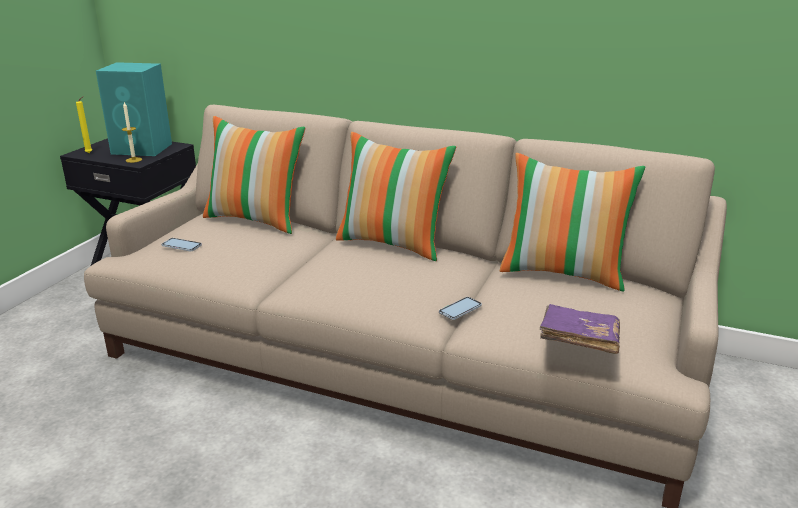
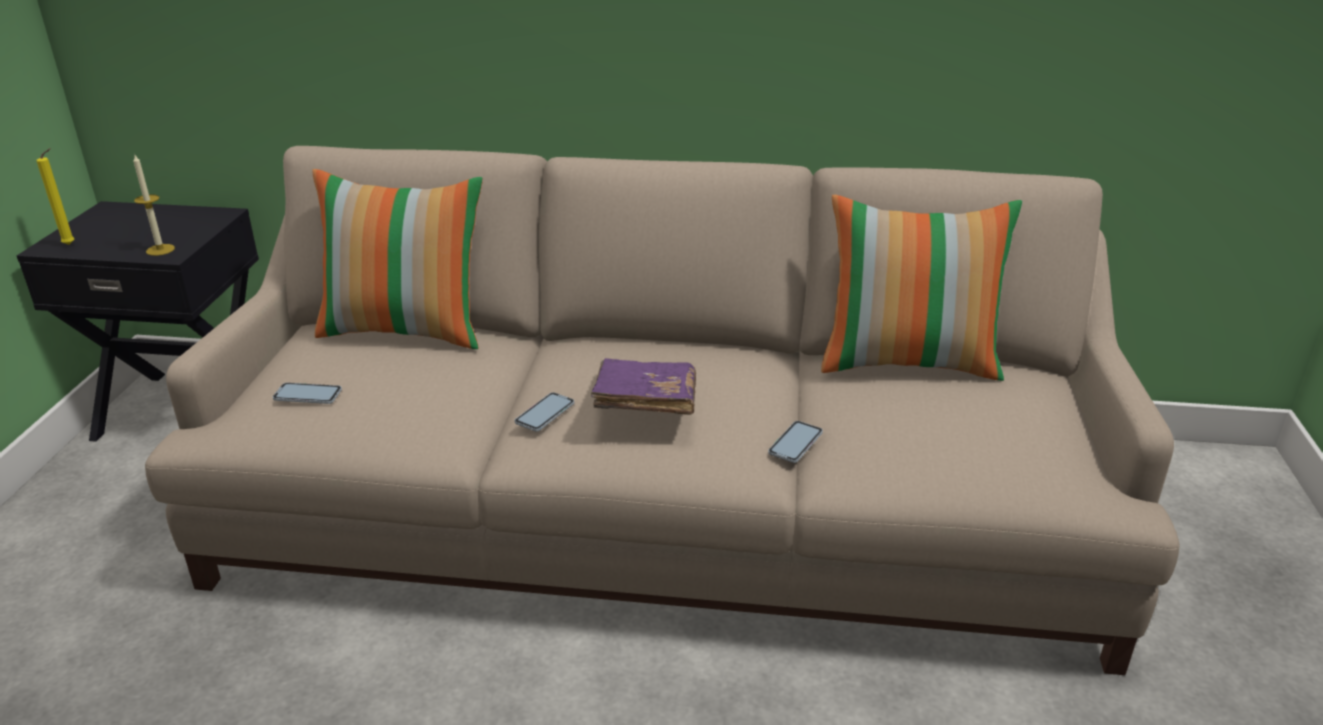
camera: 15 degrees left, 5 degrees up
(143, 149) = (164, 226): turquoise speaker -> none
(311, 272) = (545, 413): none -> phone
(393, 243) = (643, 345): pillow -> none
(578, 343) = (987, 474): purple book -> purple book (645, 406)

